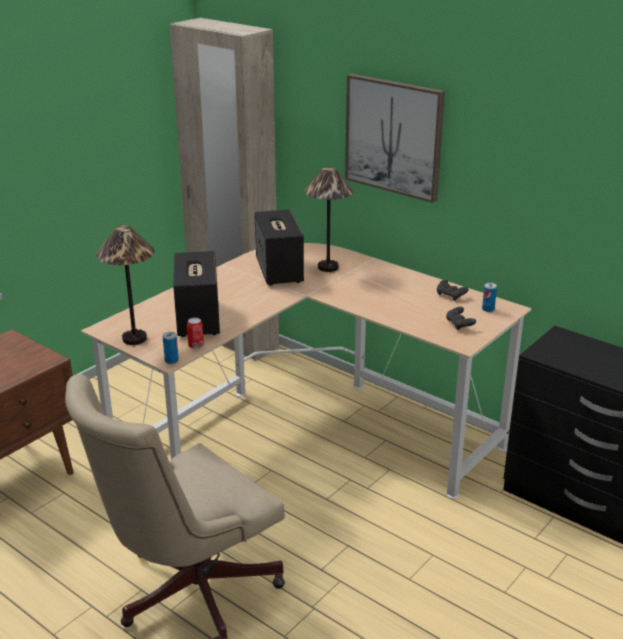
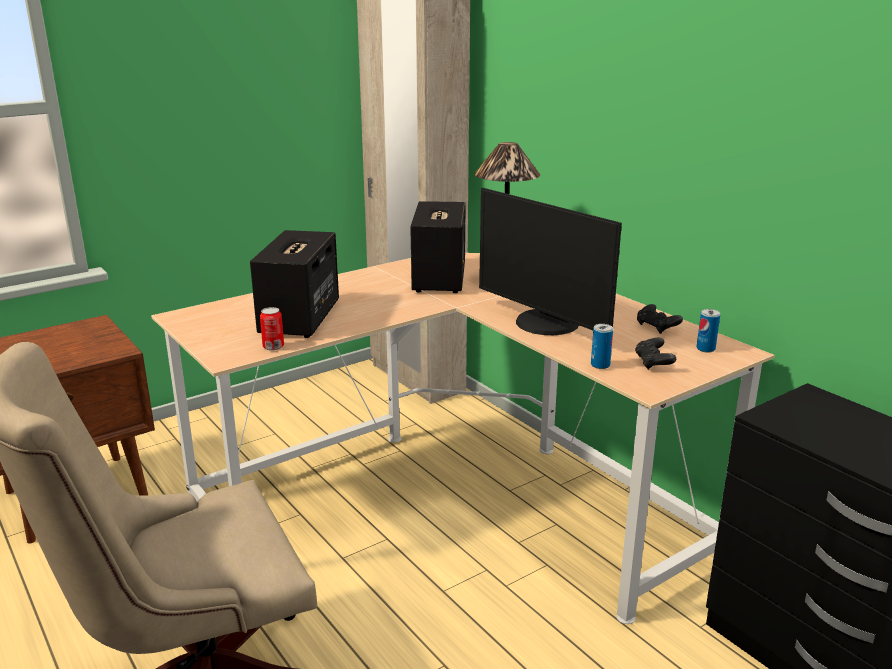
camera: 15 degrees right, 5 degrees down
(134, 339) = (204, 331): table lamp -> none
(171, 360) = (228, 360): can -> can (600, 365)
(375, 302) = (544, 324): none -> monitor
(394, 136) = (603, 106): picture -> none

